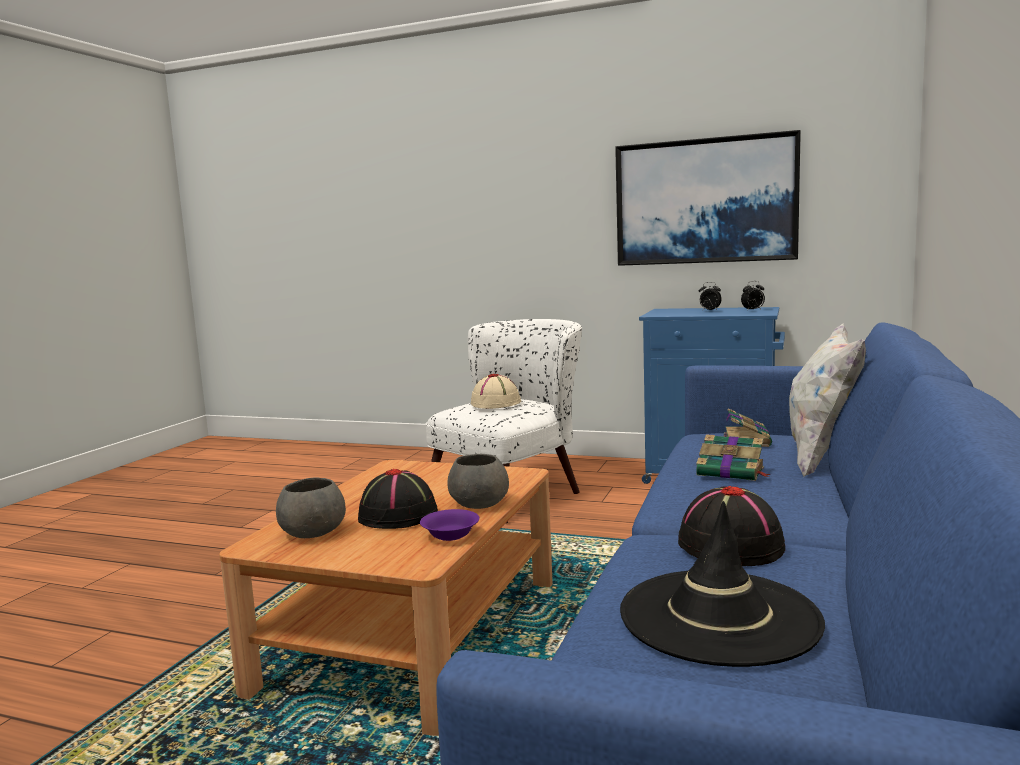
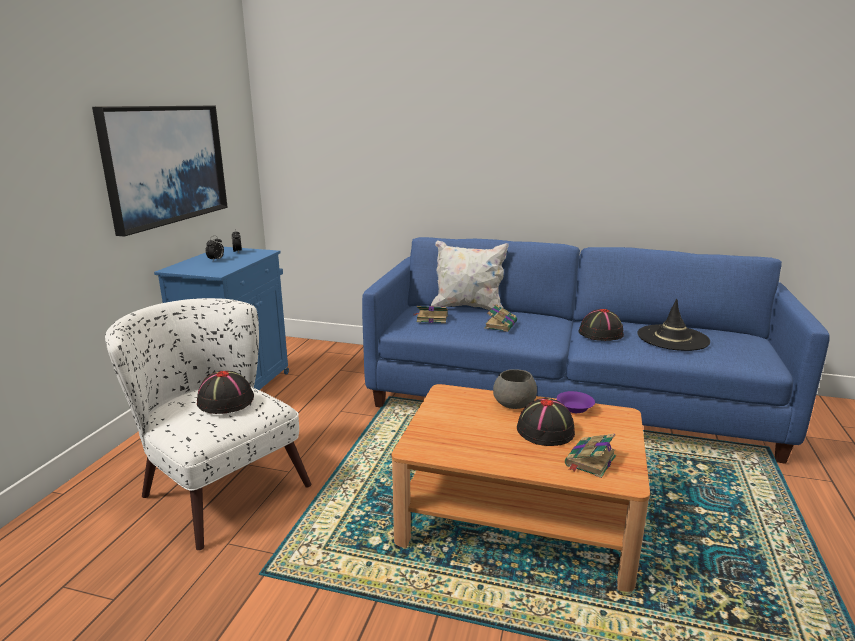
camera: 95 degrees left, 10 degrees up
(312, 532) = (590, 461): grey bowl -> book
(496, 403) = (225, 401): beige hat -> black hat

